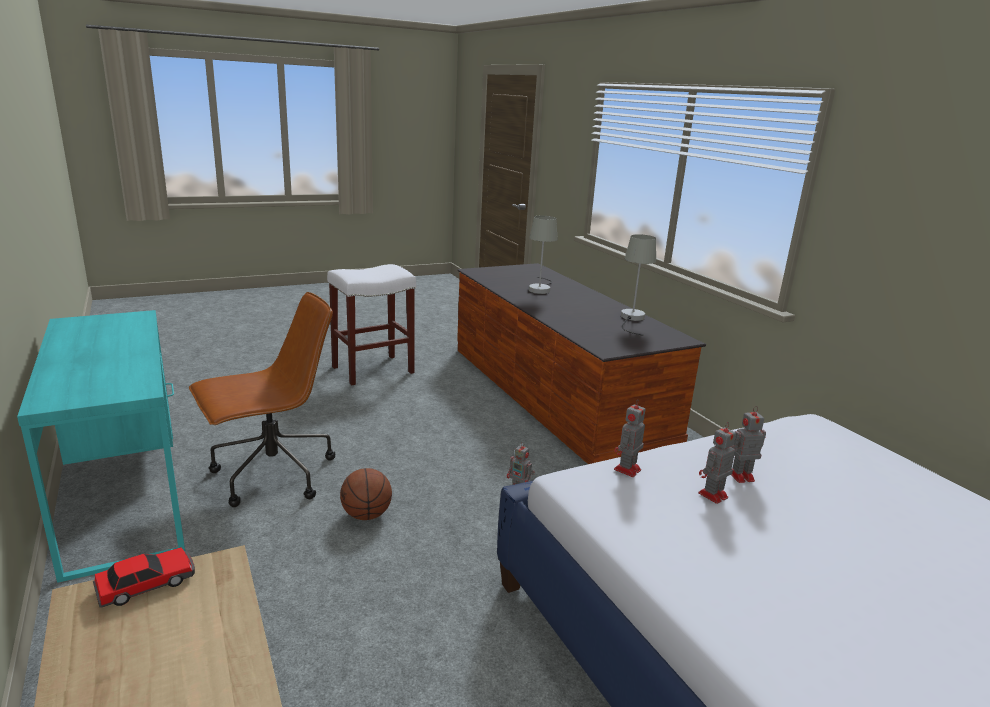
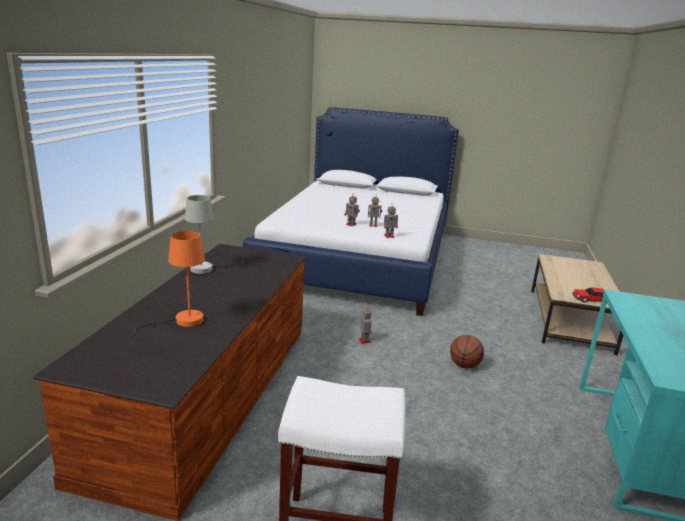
camera: 140 degrees left, 0 degrees up
(271, 476) = (518, 418): brown office chair -> none
(540, 289) = (181, 322): grey table lamp -> orange table lamp

